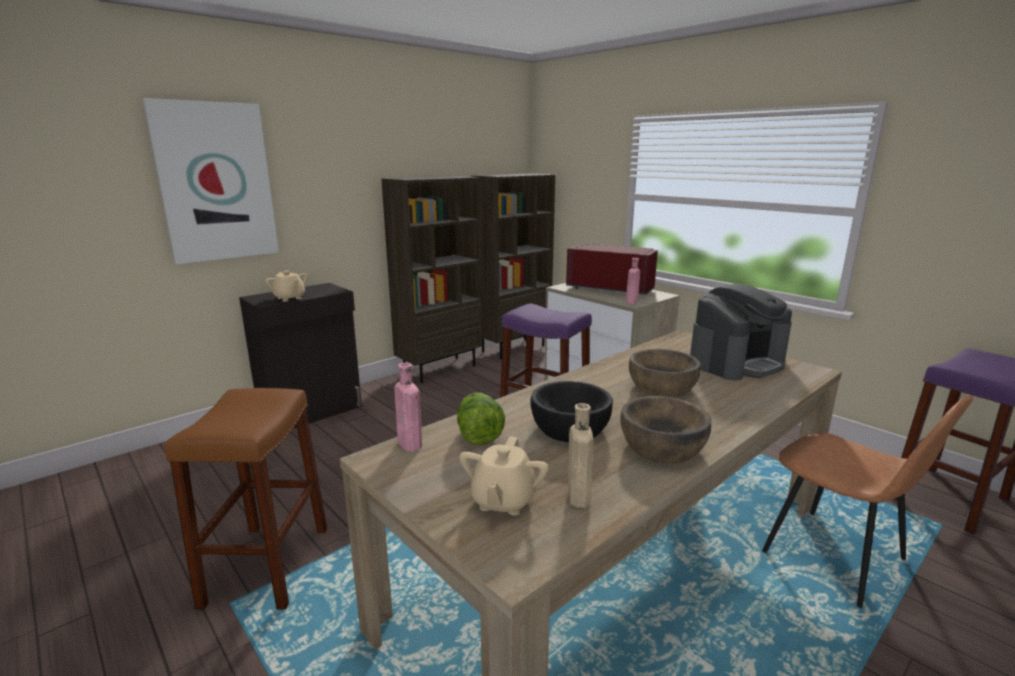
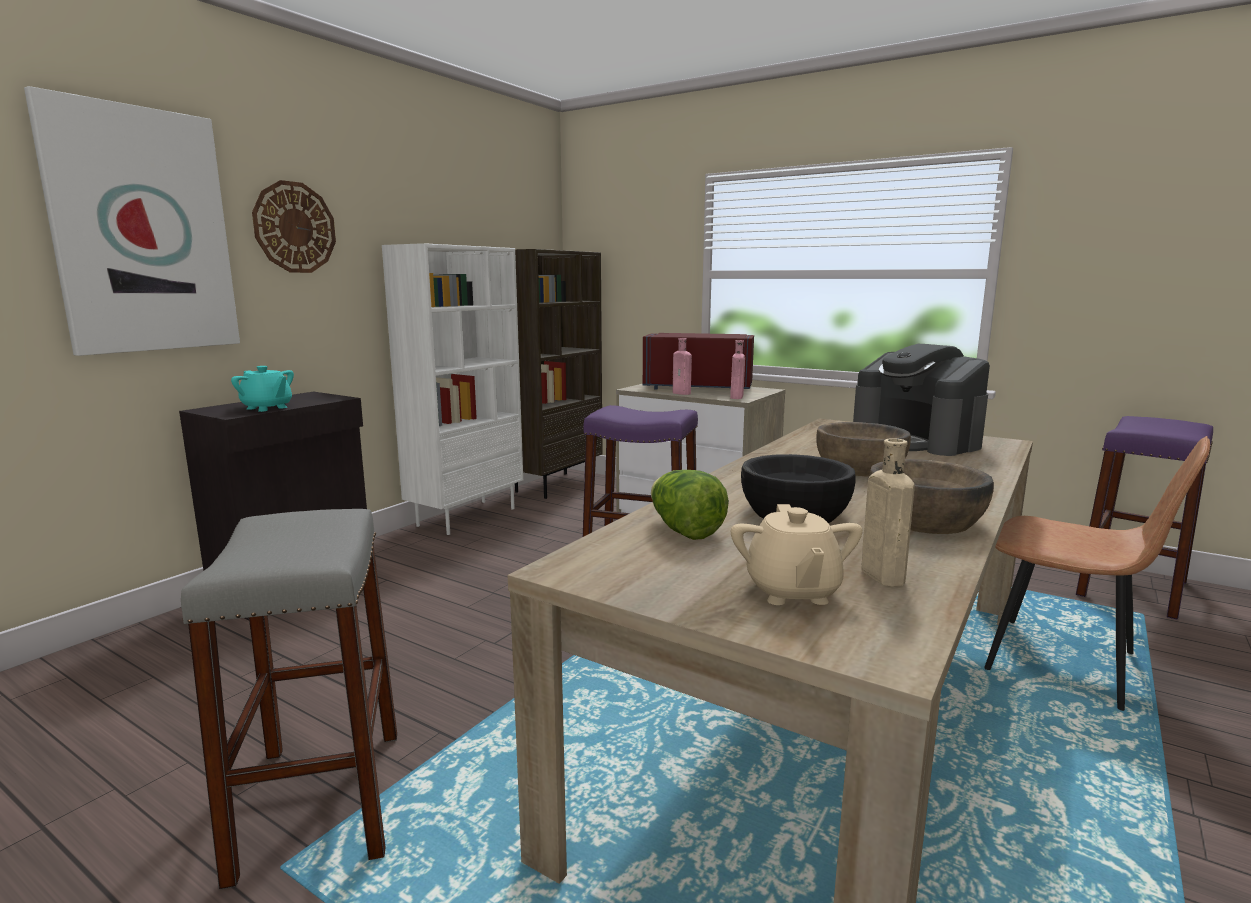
camera: 15 degrees left, 5 degrees down
(267, 565) = (321, 800): brown stool -> grey stool
(289, 298) = (267, 408): beige teapot -> turquoise teapot
(318, 171) = (294, 227): none -> wall clock
(411, 445) = (600, 549): pink bottle -> pink bottle (682, 393)
(440, 369) = (466, 516): brown bookcase -> white bookcase
(736, 362) = (916, 441): coffee machine -> coffee machine turned 105 degrees clockwise

